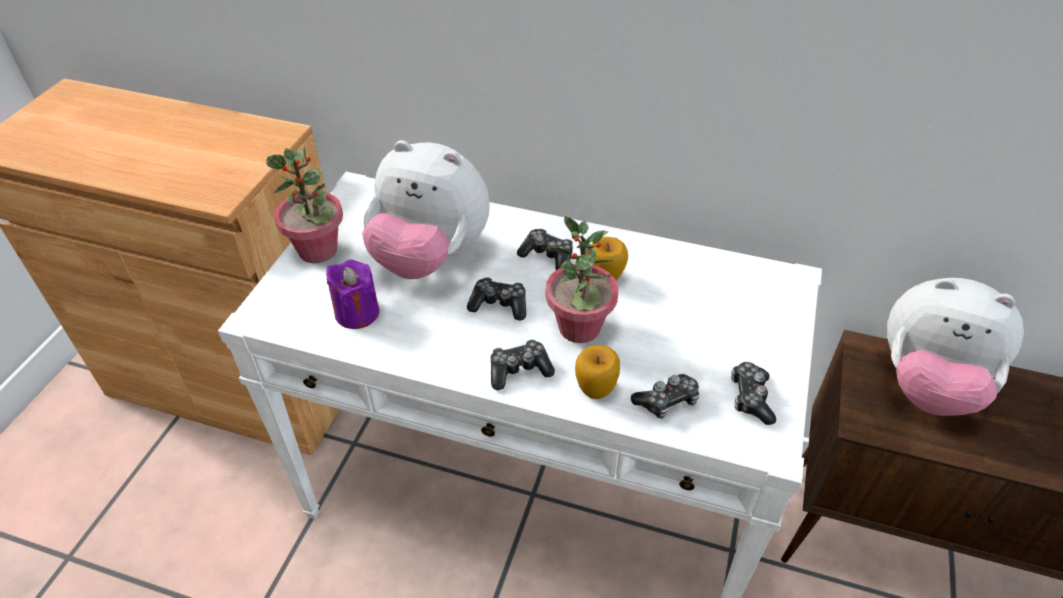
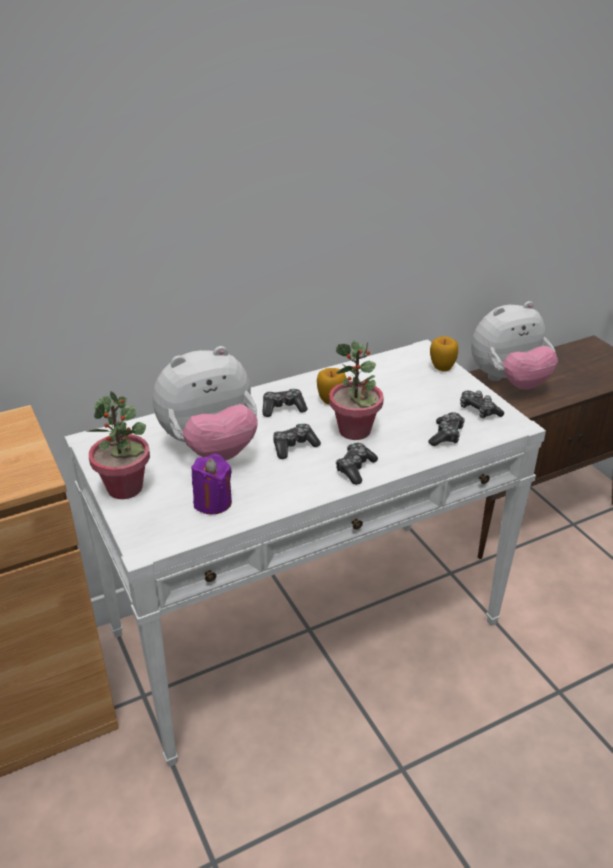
camera: 45 degrees left, 10 degrees down
(595, 389) = (406, 452): apple -> apple (442, 368)

